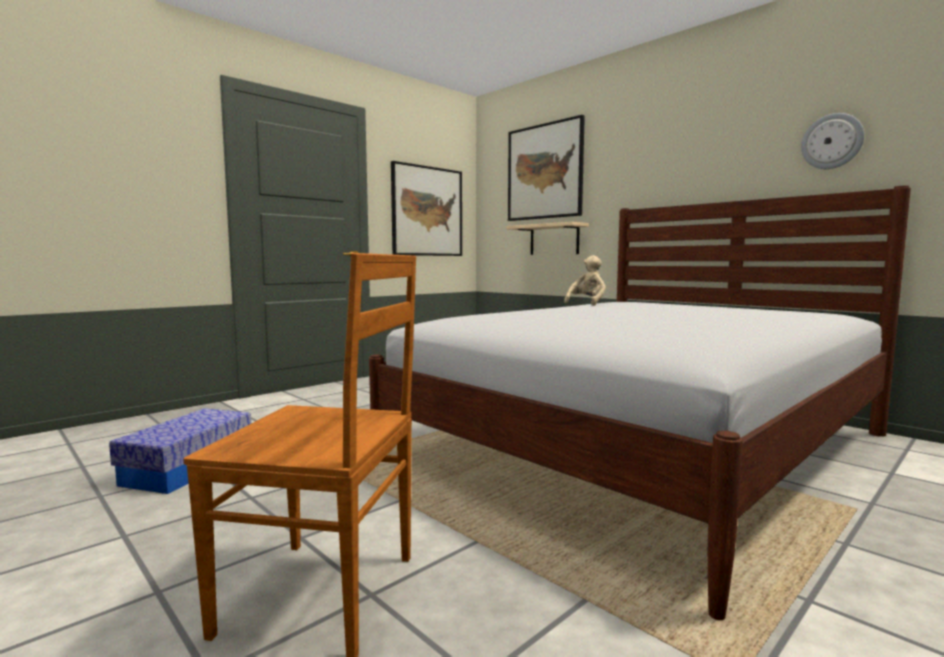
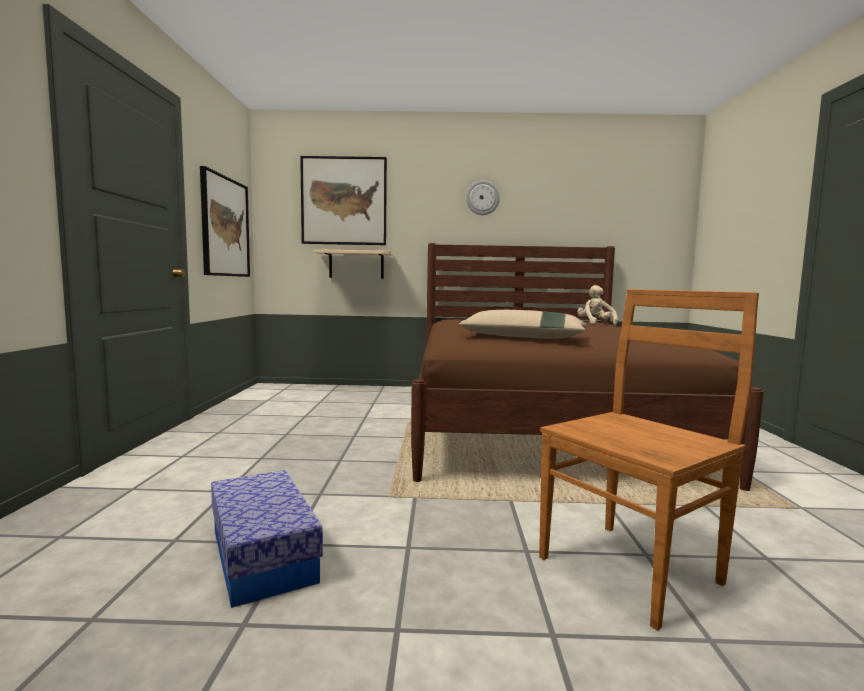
camera: 45 degrees left, 0 degrees up
(514, 321) = (523, 337): none -> beige pillow
(587, 303) = (453, 322): beige plush toy -> beige plush toy (595, 324)
(644, 446) = (537, 423): white bed -> brown bed
(832, 141) = (571, 213): wall clock -> wall clock (482, 198)

